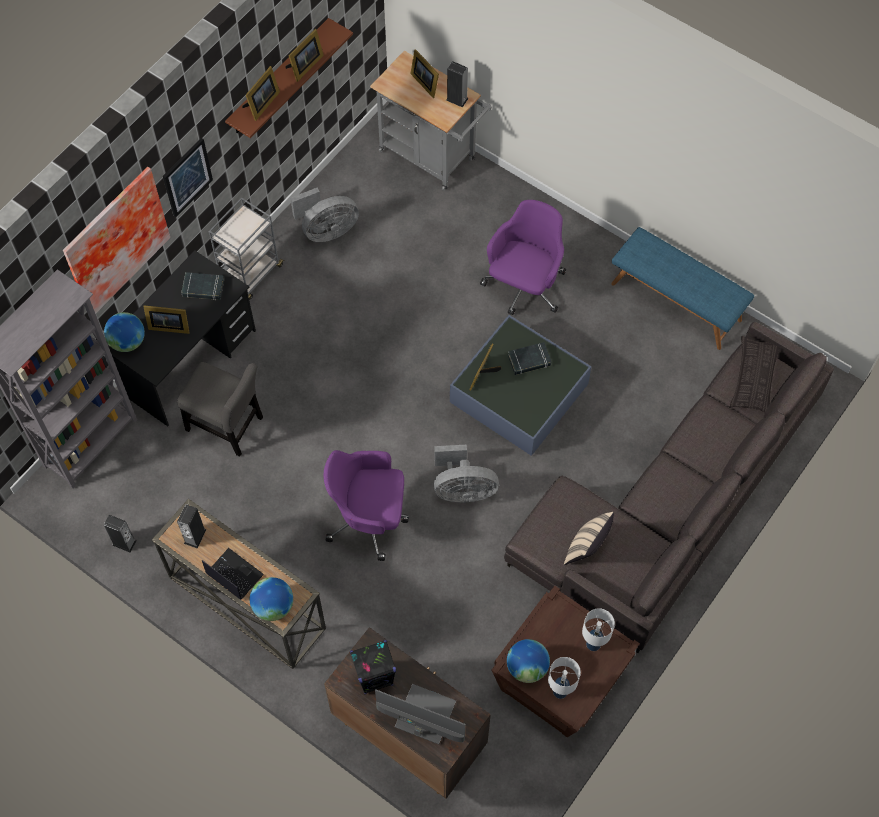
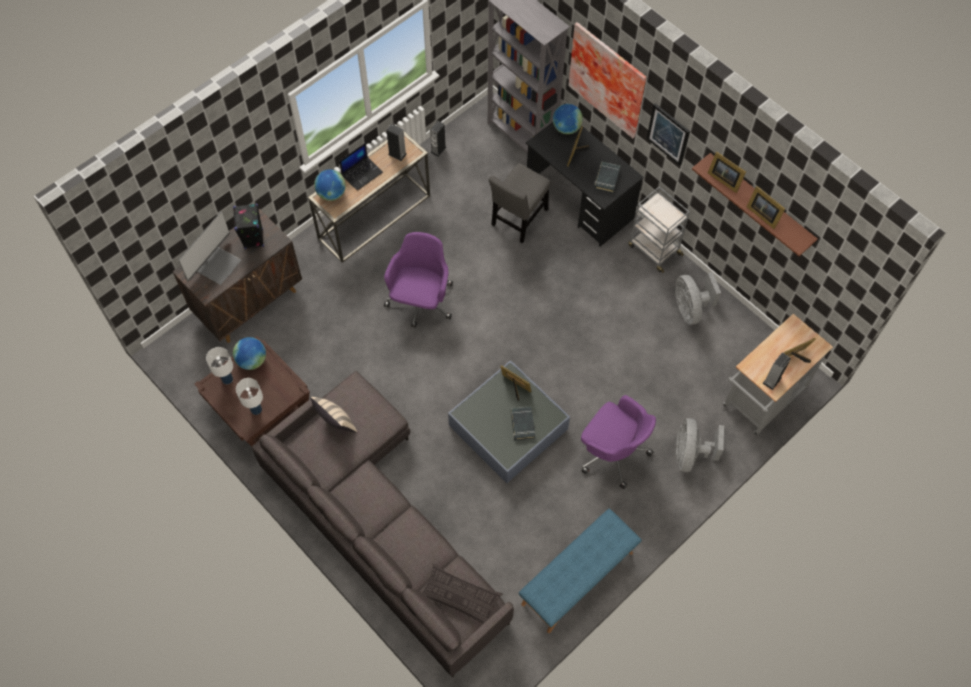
camera: 100 degrees right, 0 degrees up
(462, 490) = (430, 370): grey fan -> grey fan (690, 454)

